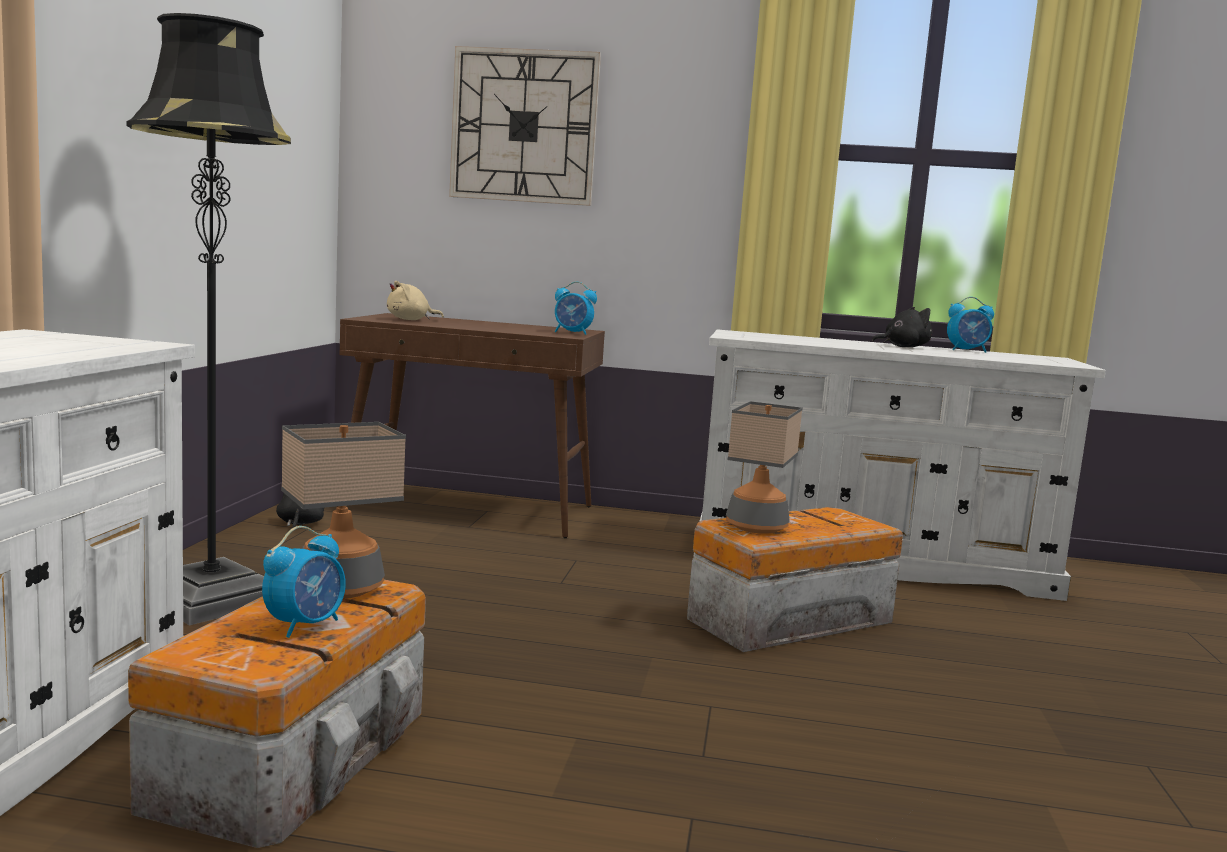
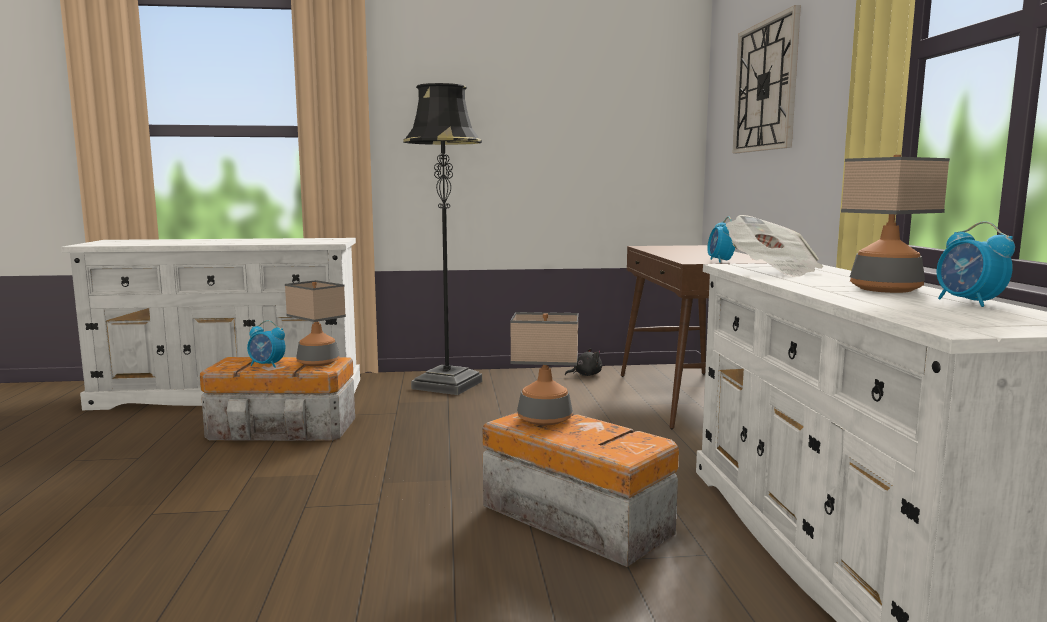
camera: 75 degrees right, 0 degrees up
(410, 320) = (672, 248): beige plush toy -> none
(782, 339) = (772, 271): none -> newspaper
(903, 347) = (885, 289): black plush toy -> table lamp

